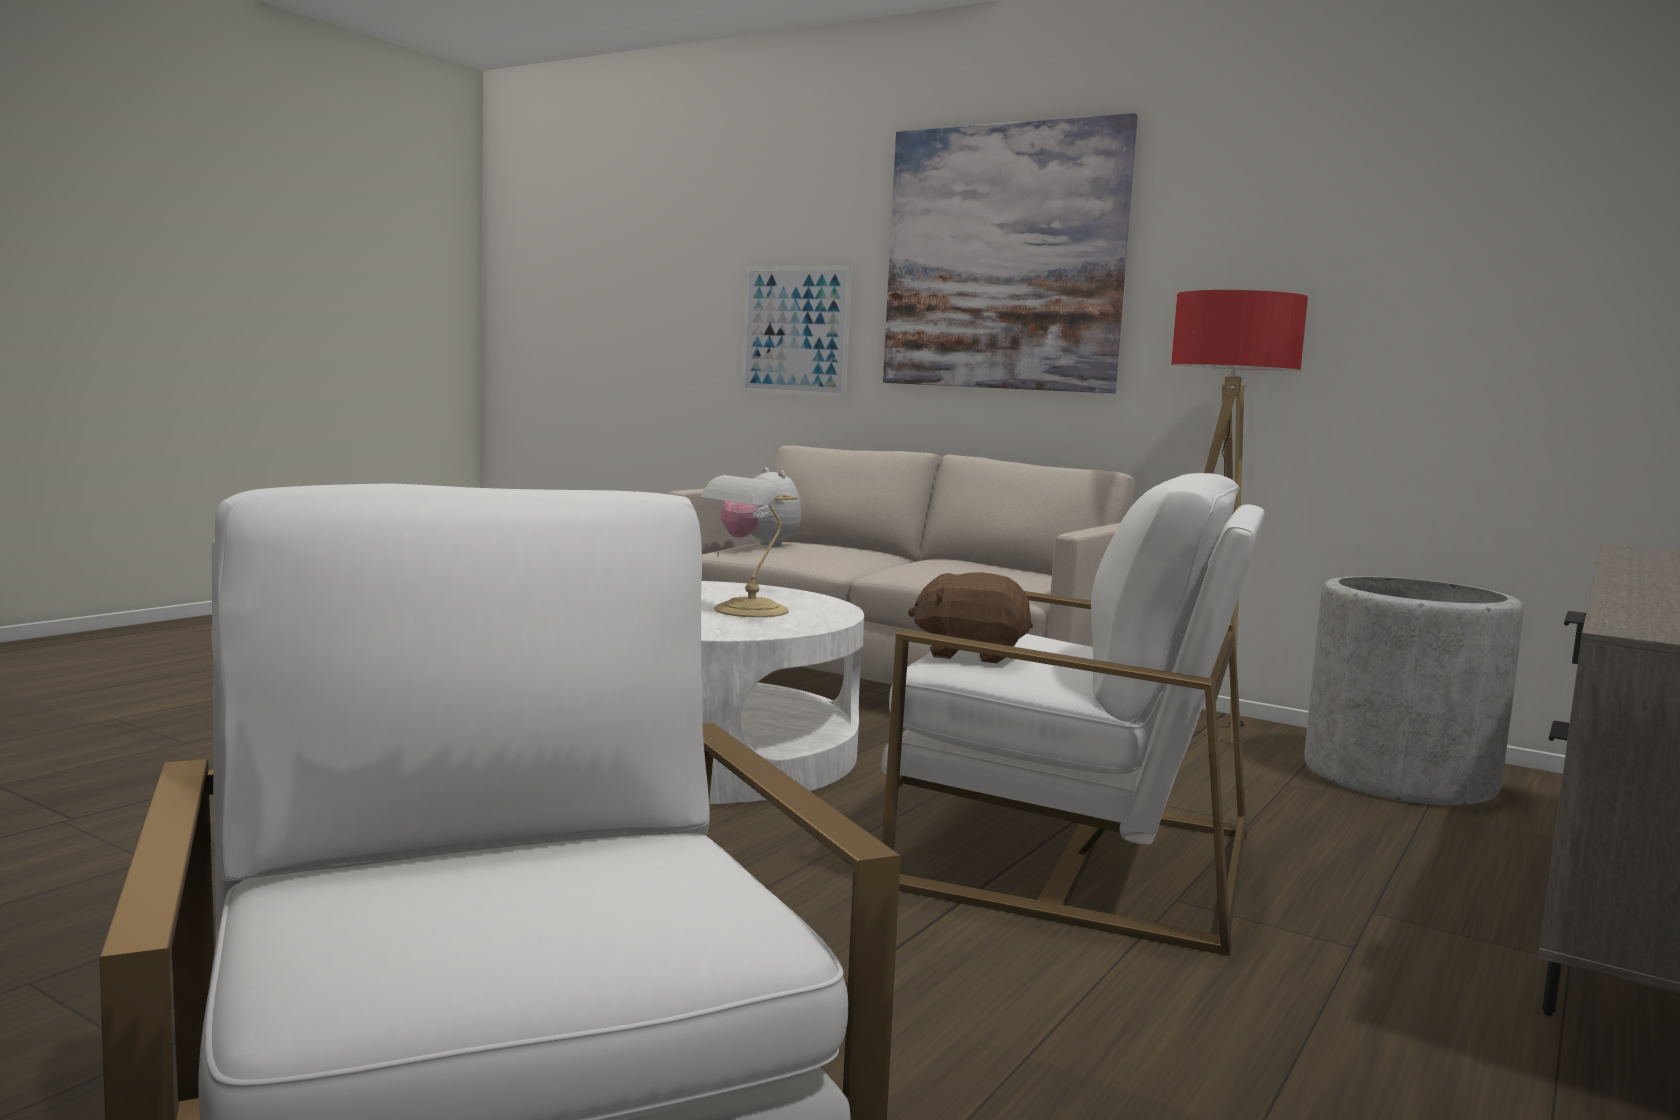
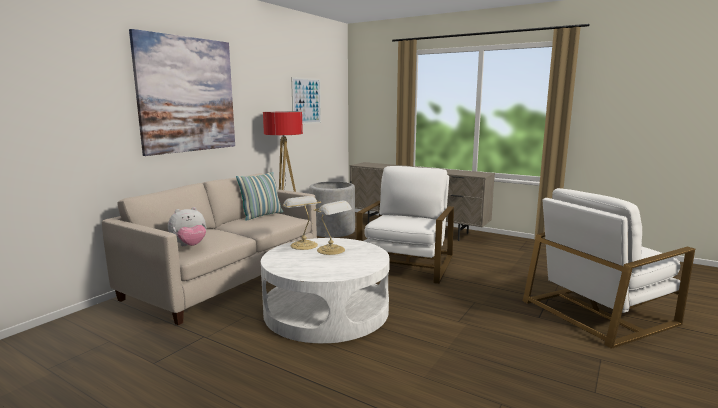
camera: 90 degrees left, 5 degrees up
(795, 331) = (79, 134): picture -> picture (306, 101)
(797, 598) = (303, 245): none -> table lamp
(970, 654) = (417, 223): brown plush toy -> none
(1019, 572) = (261, 216): none -> pillow

